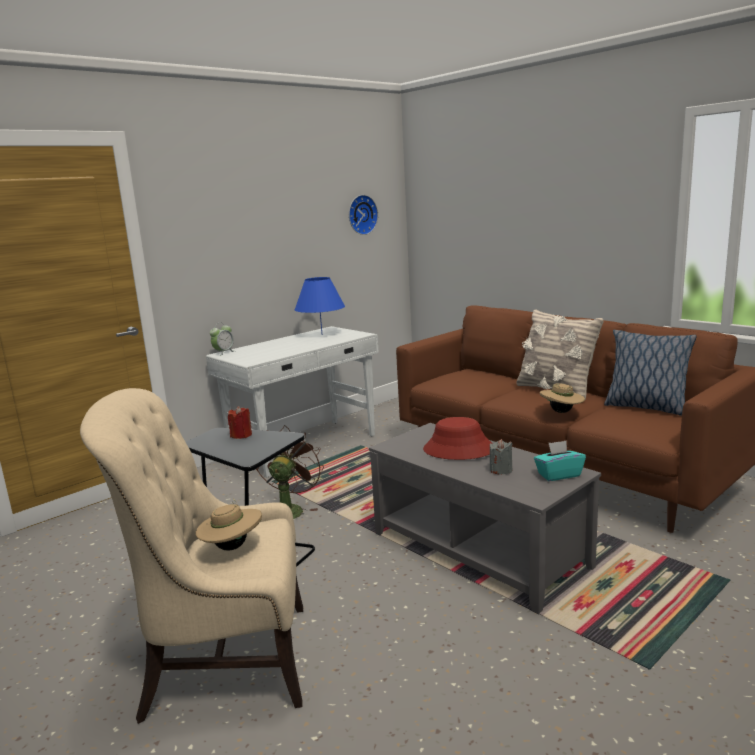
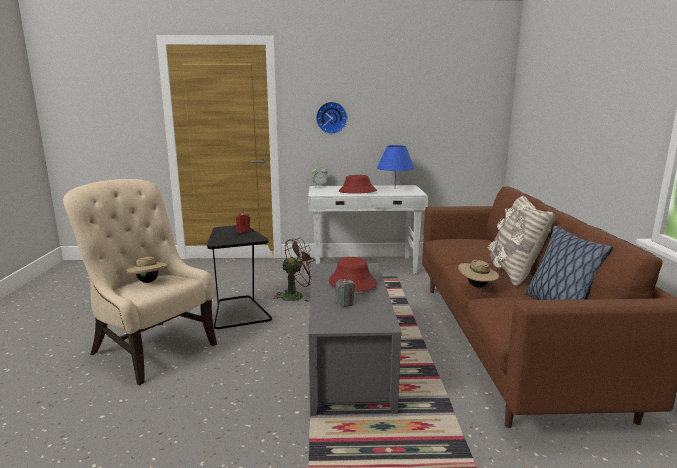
camera: 40 degrees right, 0 degrees up
(291, 347) = (357, 191): none -> red hat
(361, 215) = (461, 101): wall clock -> wall clock (331, 117)
(558, 475) = (370, 320): turquoise tissue box -> none

